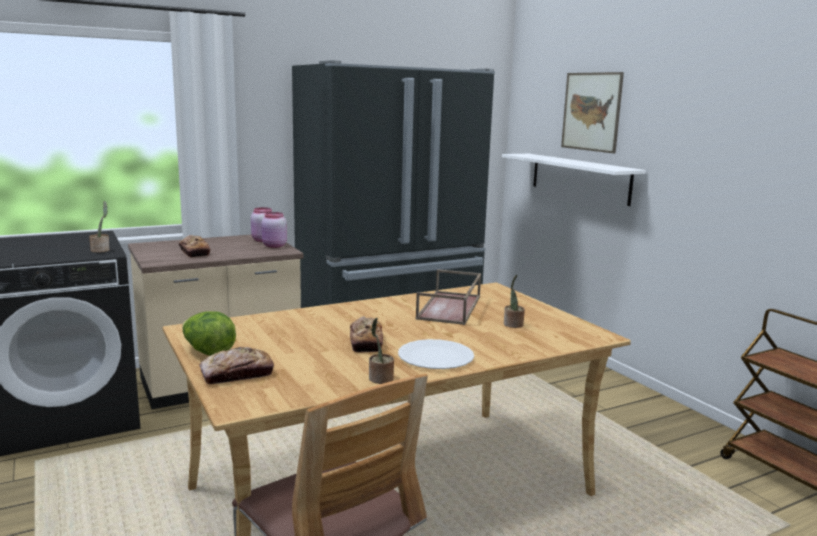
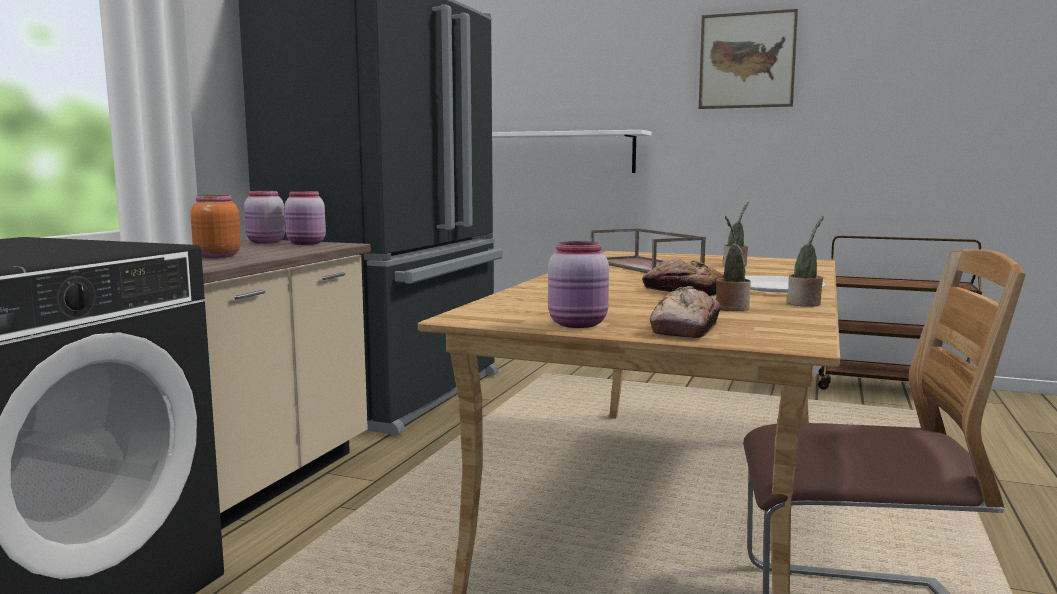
camera: 40 degrees left, 5 degrees down
(101, 250) = (124, 245): potted plant -> potted plant (731, 308)
(194, 252) = (216, 256): bread -> orange jar
(208, 352) = (579, 324): lettuce -> pink jar
(591, 111) = (567, 76): picture -> picture (747, 60)

